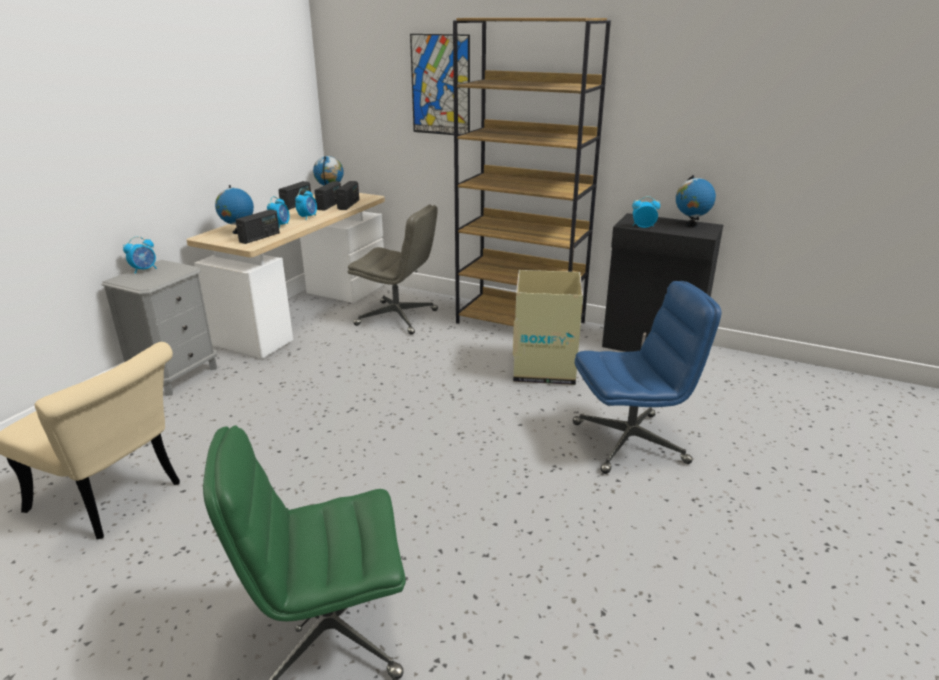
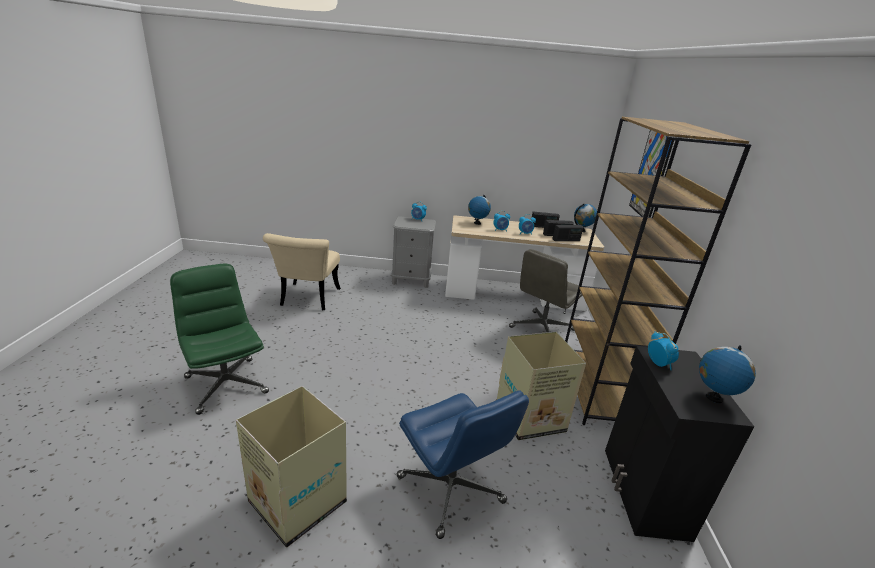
camera: 65 degrees right, 0 degrees up
(260, 237) = (475, 229): radio -> none
(398, 318) = (541, 329): grey office chair -> grey office chair turned 45 degrees clockwise
(623, 563) = (297, 501): none -> cardboard box

